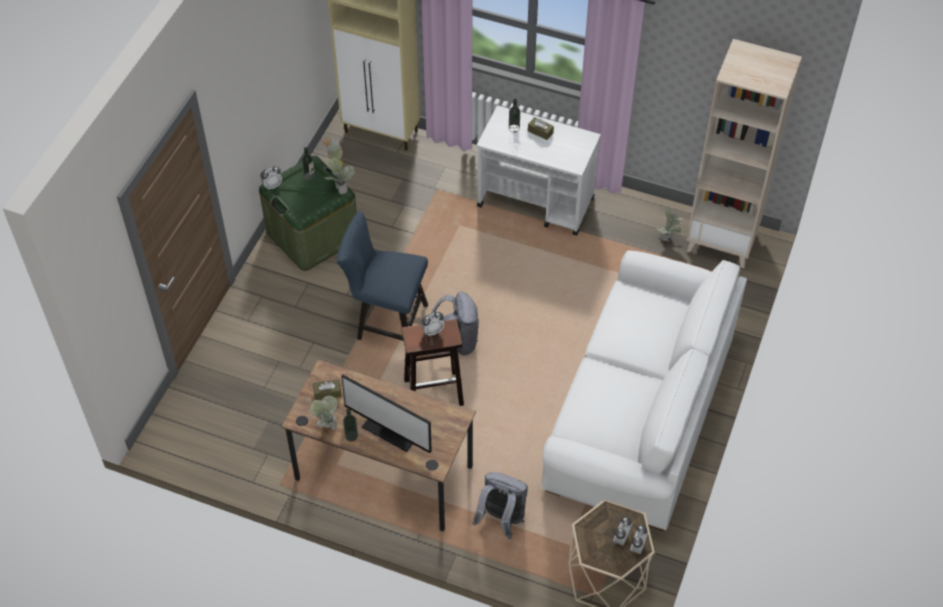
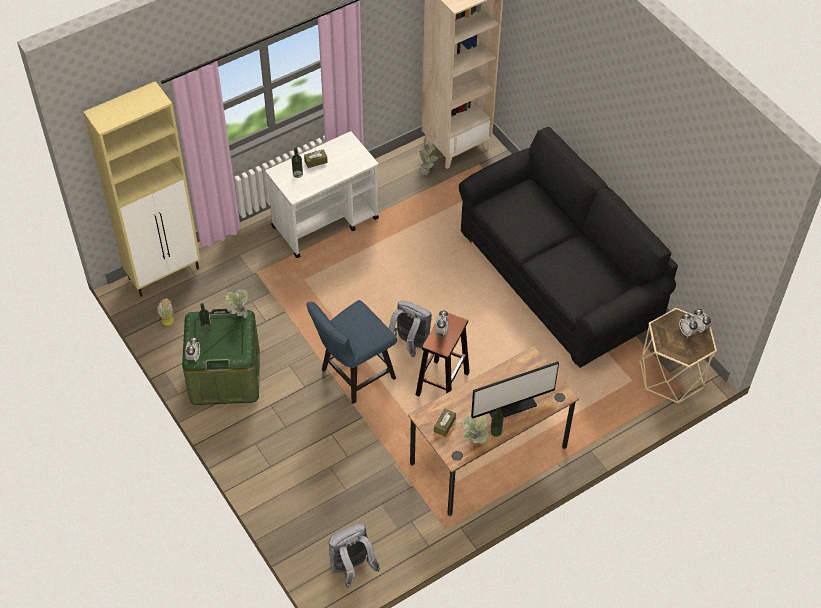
camera: 55 degrees left, 0 degrees up
(501, 519) = (582, 407): grey backpack -> grey backpack (352, 568)
(639, 414) = (559, 278): white sofa -> black sofa

